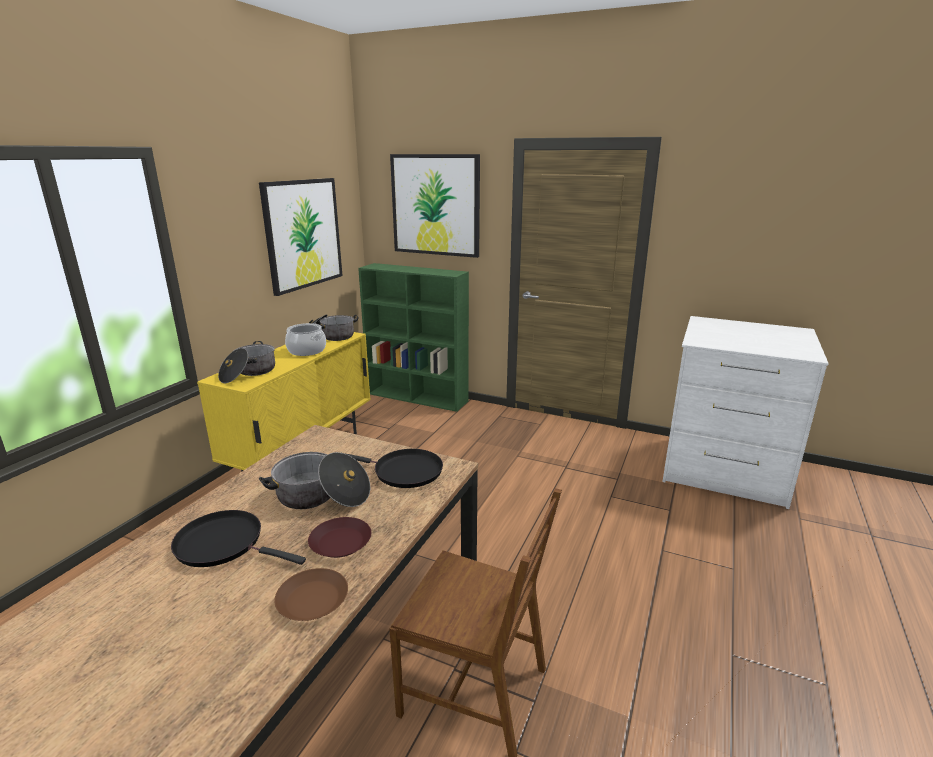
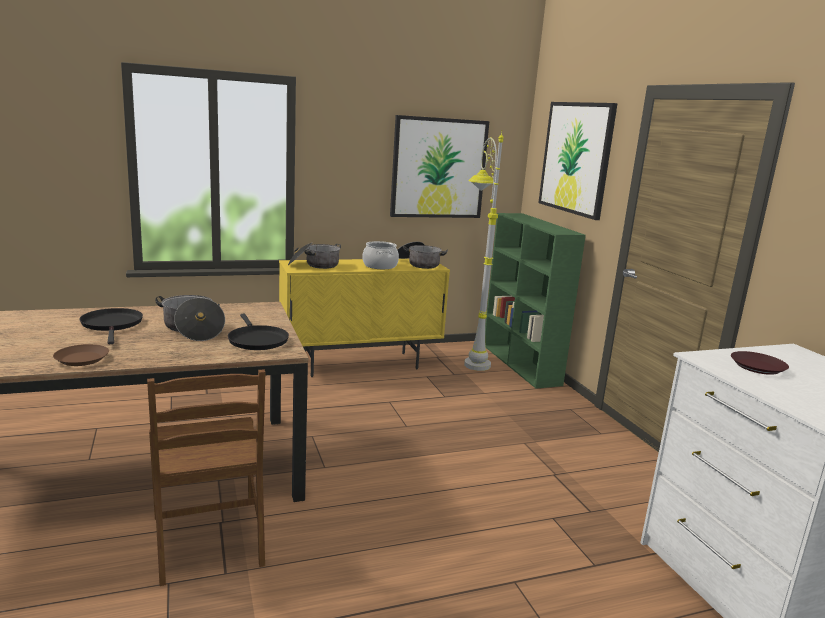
camera: 45 degrees right, 5 degrees down
(341, 542) = (147, 349): brown plate -> brown plate (758, 367)
(375, 407) = (471, 357): none -> grey floor lamp

